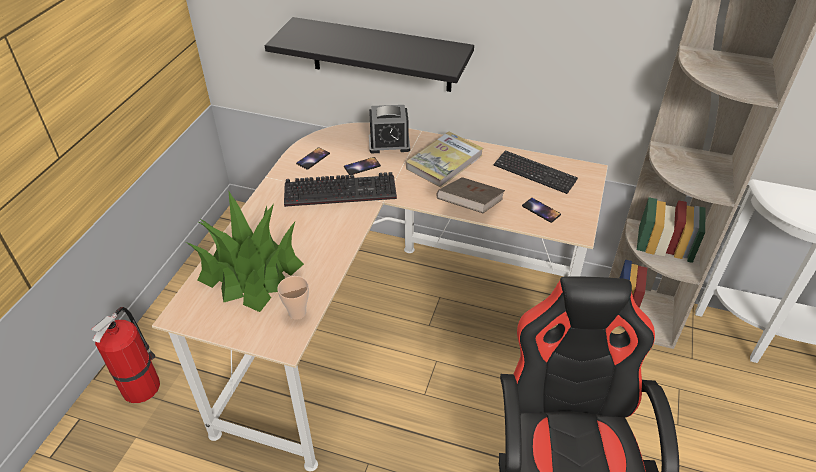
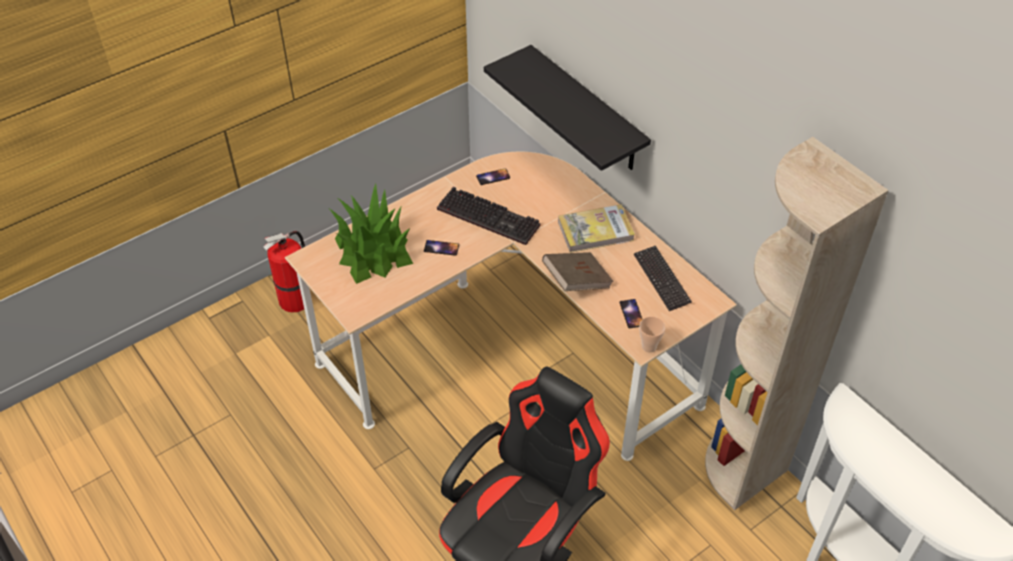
camera: 35 degrees right, 5 degrees up
(297, 313) = (379, 297): cup -> cup (649, 346)
(362, 166) = (525, 202): phone -> phone (441, 248)
(389, 144) = (566, 192): alarm clock -> none

